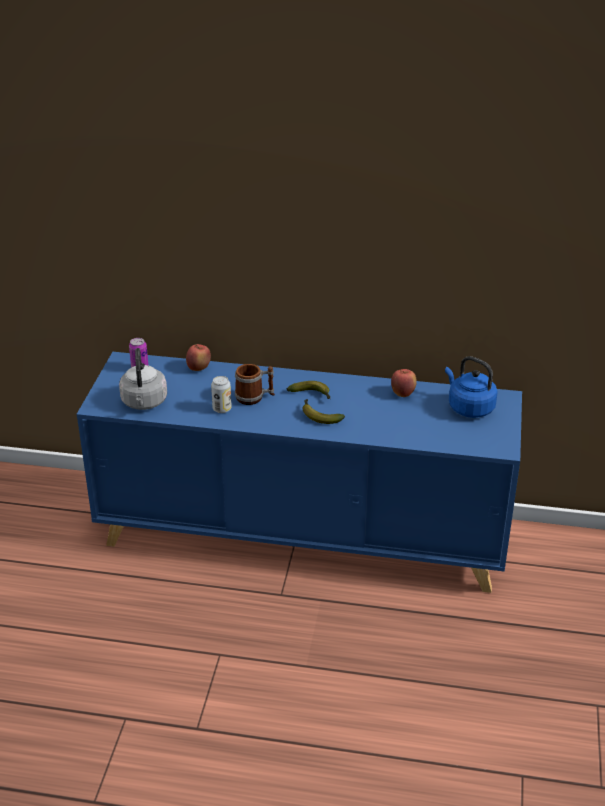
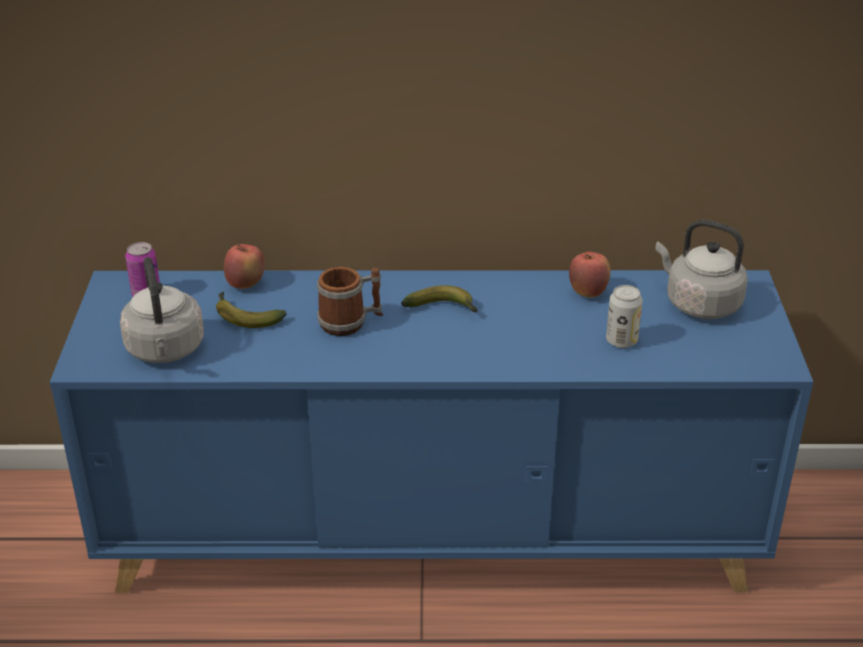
camera: 10 degrees left, 0 degrees up
(222, 409) = (301, 347): can -> can (621, 341)
(319, 416) = (466, 342): banana -> banana (244, 317)
(469, 407) = (699, 304): blue kettle -> grey kettle

